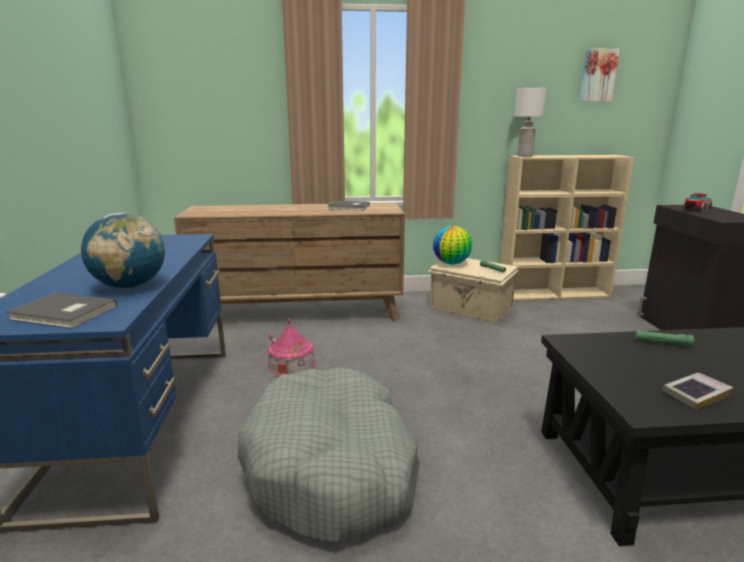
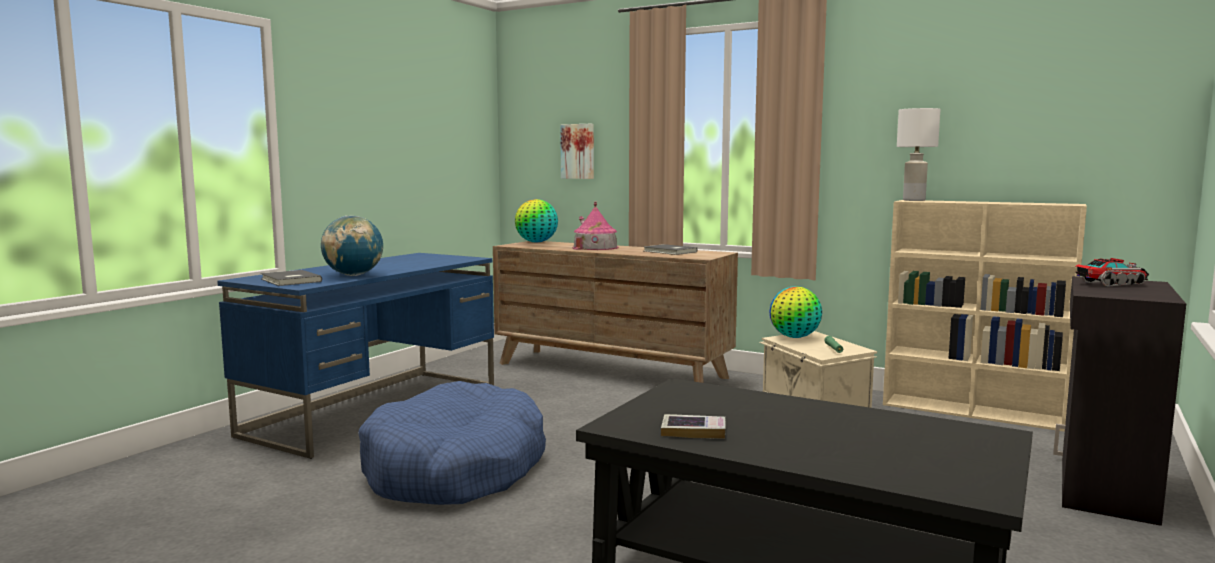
camera: 35 degrees right, 10 degrees down
(204, 208) = (536, 242): none -> globe
(291, 363) = (538, 403): toy house -> toy house (595, 247)
(332, 469) = (455, 469): grey dog bed -> blue dog bed
(597, 75) = (1044, 87): picture -> picture (578, 151)
(662, 343) = (779, 404): green flashlight -> none

